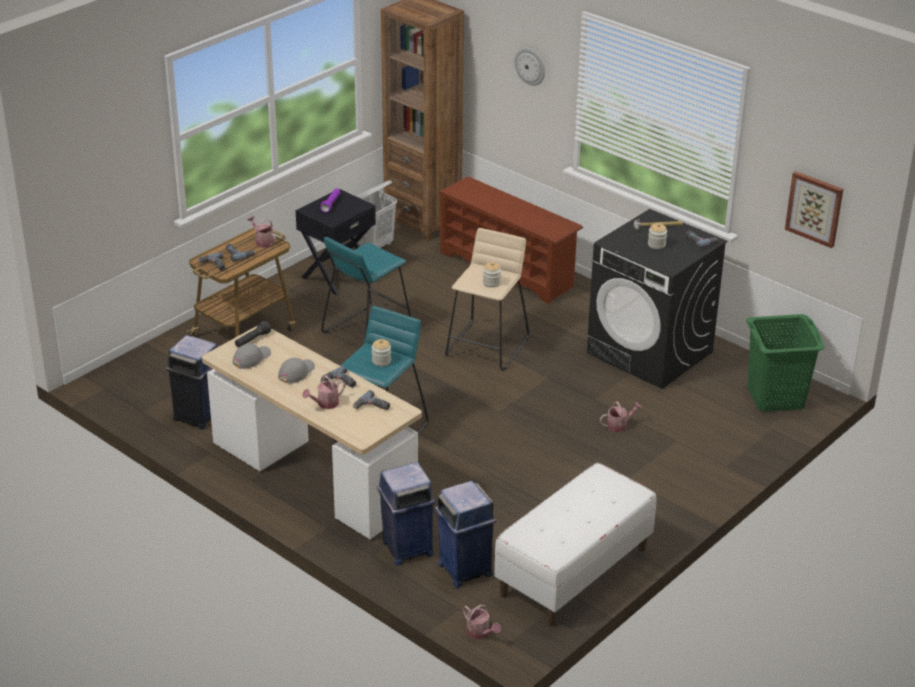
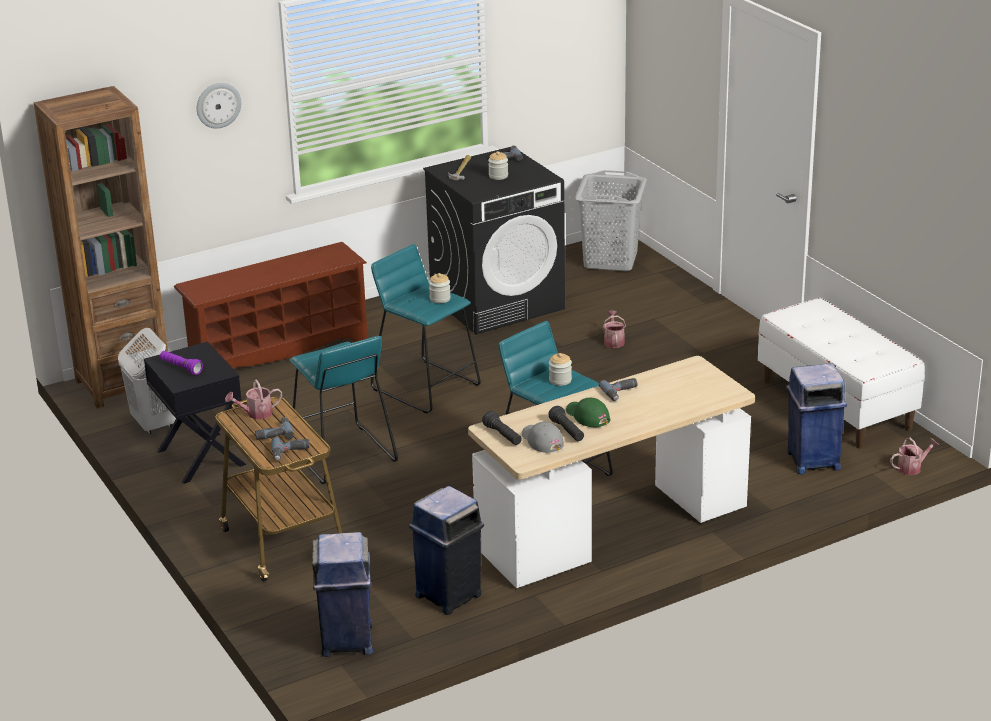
camera: 70 degrees left, 5 degrees down
(269, 367) = (567, 431): none -> black flashlight
(296, 372) = (587, 416): grey cap -> green cap
(325, 404) = (660, 406): watering can -> none
(372, 407) = (679, 381): power drill -> none
(406, 548) = (767, 488): blue trash can -> blue trash can (347, 641)
(487, 346) = (426, 386): beige stool -> turquoise stool
(775, 397) = (610, 260): green laundry basket -> grey laundry basket
(814, 208) = (567, 67): picture -> none

